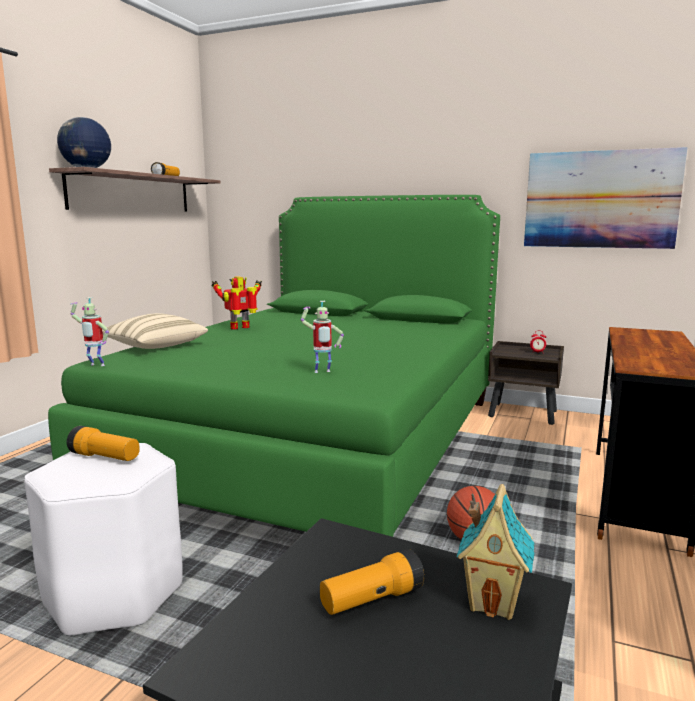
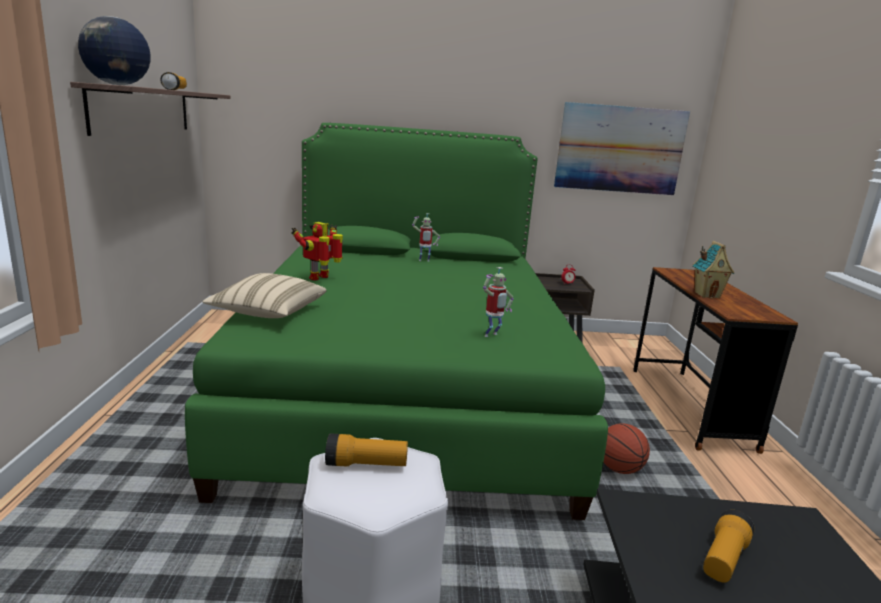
camera: 25 degrees left, 5 degrees up
(95, 365) = (242, 348): toy robot -> toy robot (424, 261)
(493, 602) = (795, 538): toy house -> toy house (707, 295)

